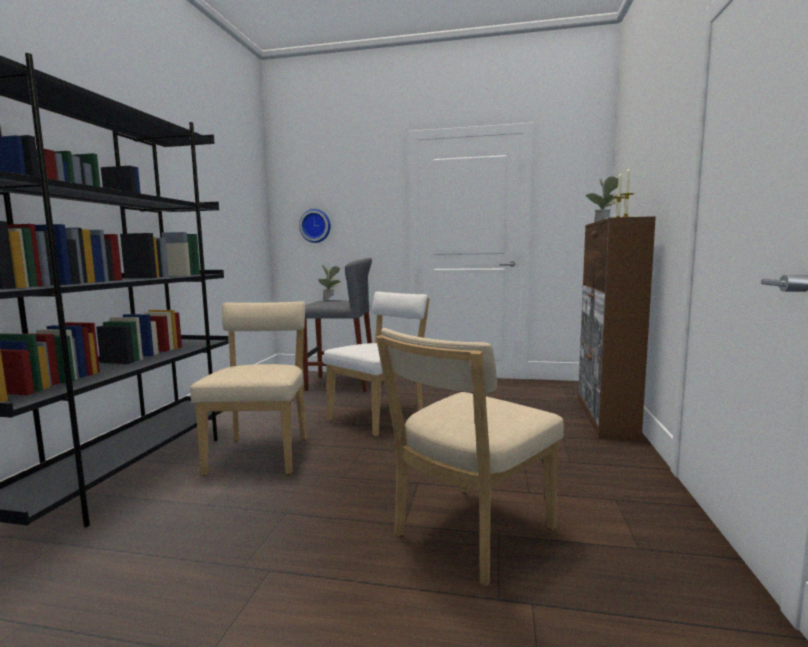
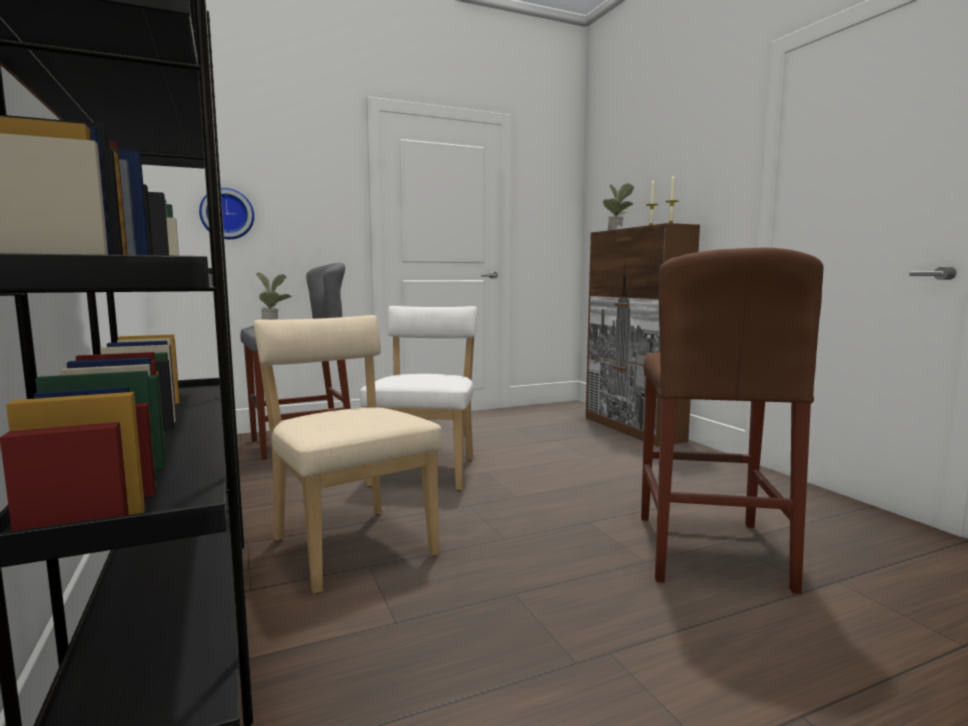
camera: 35 degrees left, 0 degrees up
(468, 534) = (709, 550): beige chair -> brown stool

